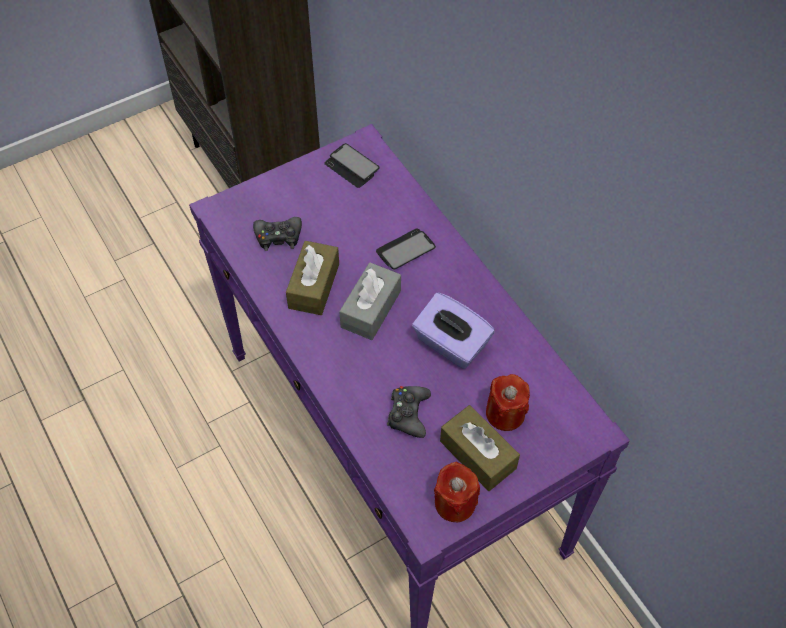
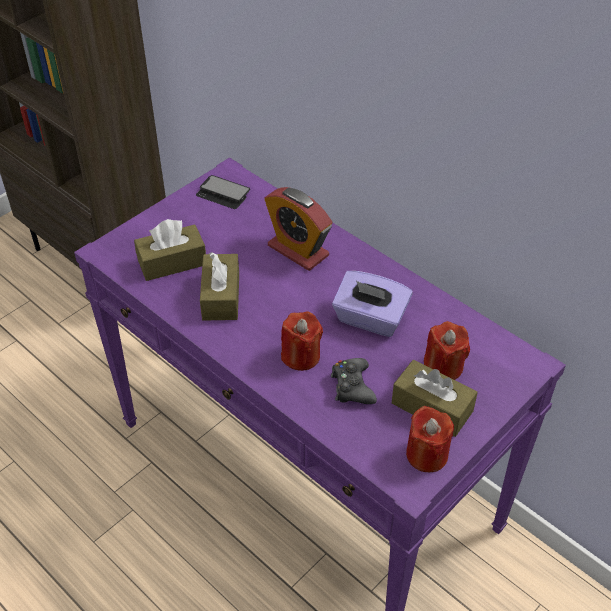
camera: 15 degrees left, 10 degrees down
(278, 237) = (172, 262): black game controller -> brown tissue box
(370, 369) = (301, 356): none -> red candle
(371, 309) = (283, 305): grey tissue box -> none
(405, 250) = (298, 250): phone -> alarm clock

